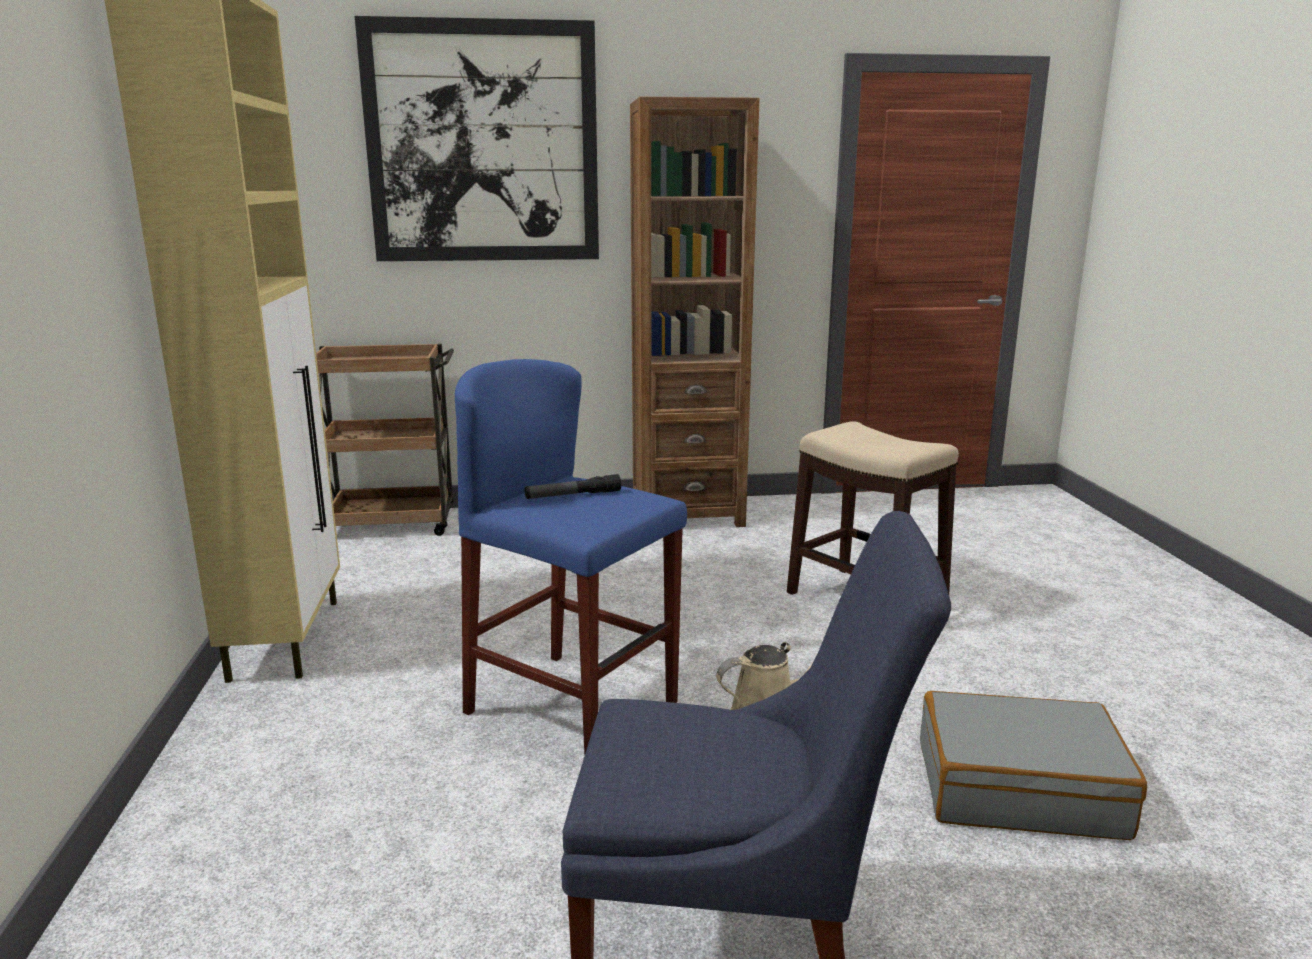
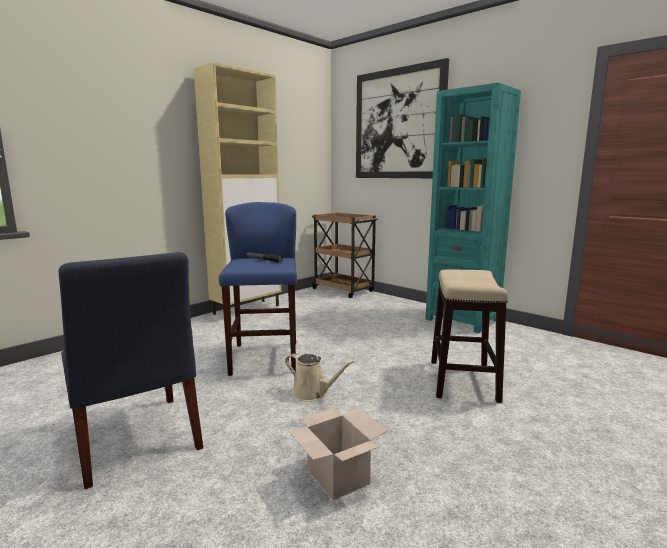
camera: 50 degrees right, 5 degrees down
(687, 513) = (462, 320): brown bookcase -> turquoise bookcase
(1019, 788) = (336, 476): grey suitcase -> cardboard box

